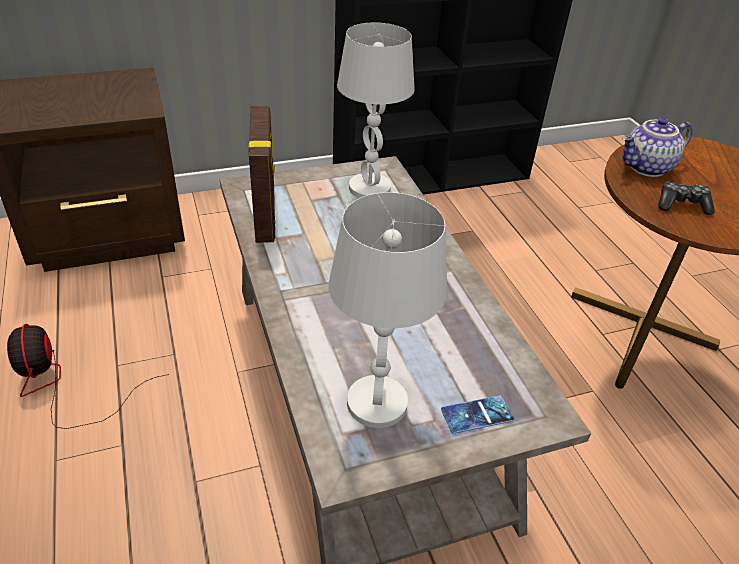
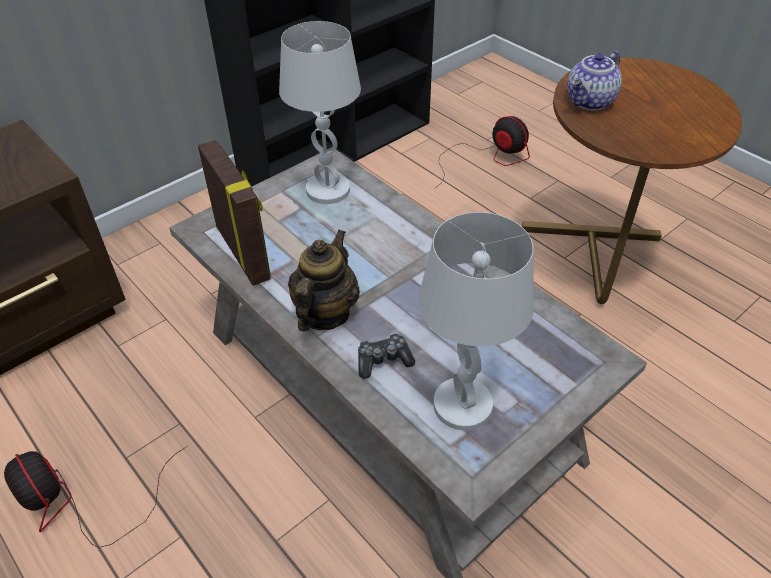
camera: 20 degrees left, 5 degrees up
(302, 284) = (325, 314): none -> teapot
(477, 415) = (551, 382): phone -> none
(570, 224) = (487, 158): none -> fan
(682, 205) = (638, 131): game controller -> game controller (383, 361)

